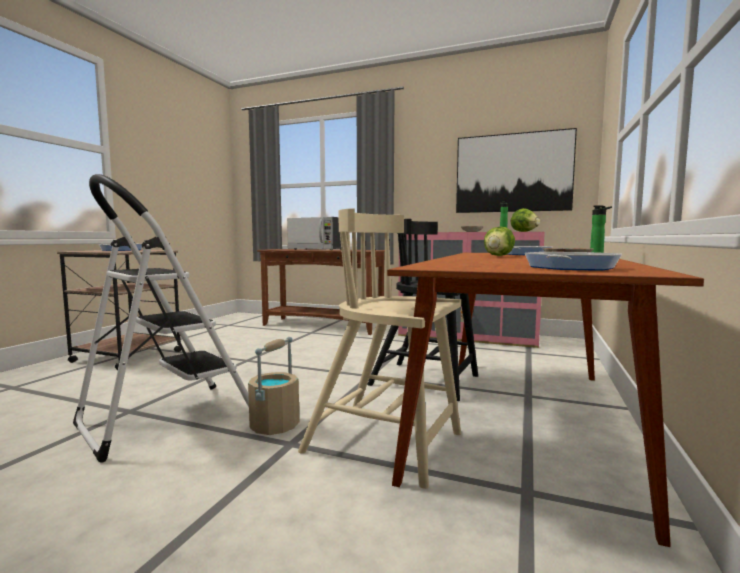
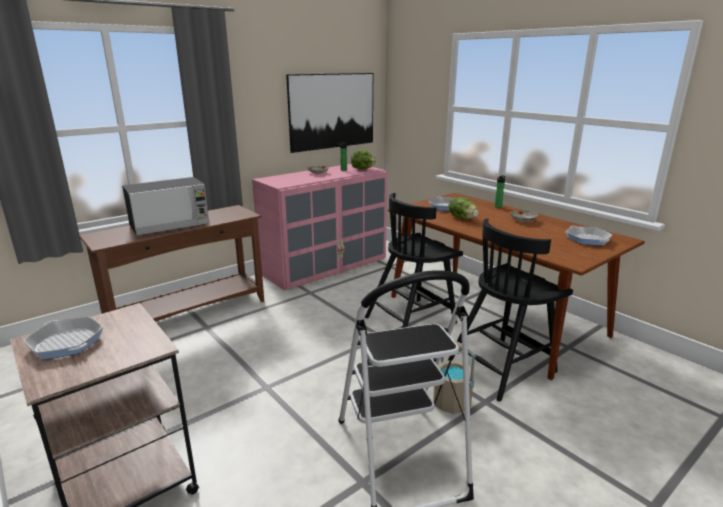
camera: 60 degrees left, 15 degrees up
(387, 443) = (502, 366): beige chair -> black chair

